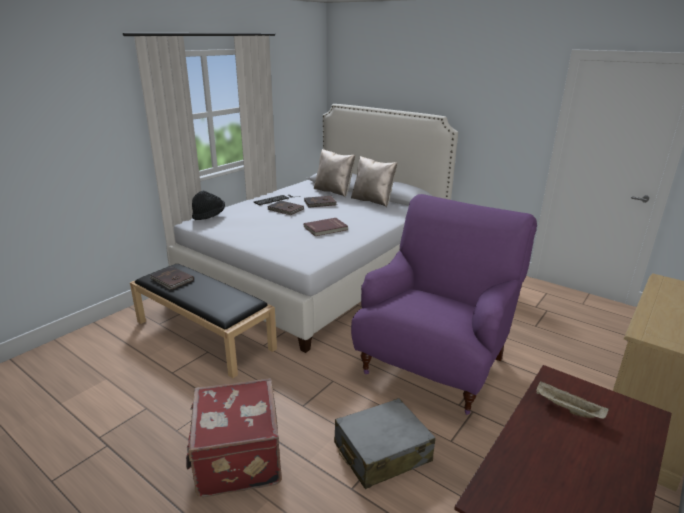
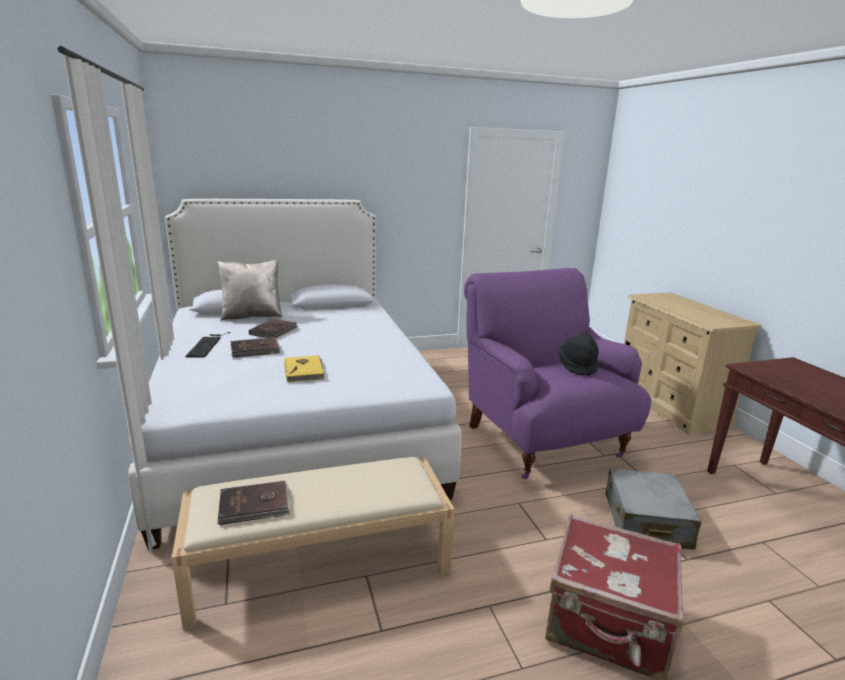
camera: 55 degrees left, 5 degrees down
(205, 335) = (321, 563): black bench -> beige bench
(209, 216) = (172, 394): black hat -> black hat (577, 366)
(277, 228) = (304, 370): none -> yellow book
(326, 228) = (352, 351): red book -> none
(373, 201) = (318, 312): beige pillow -> none
(567, 409) = (786, 378): beige tray -> none

